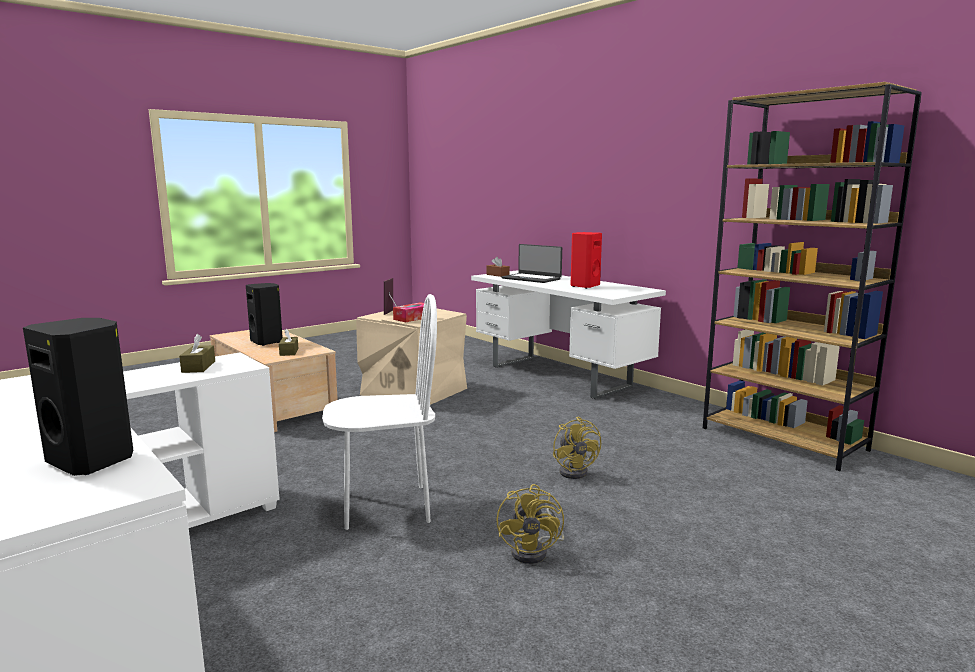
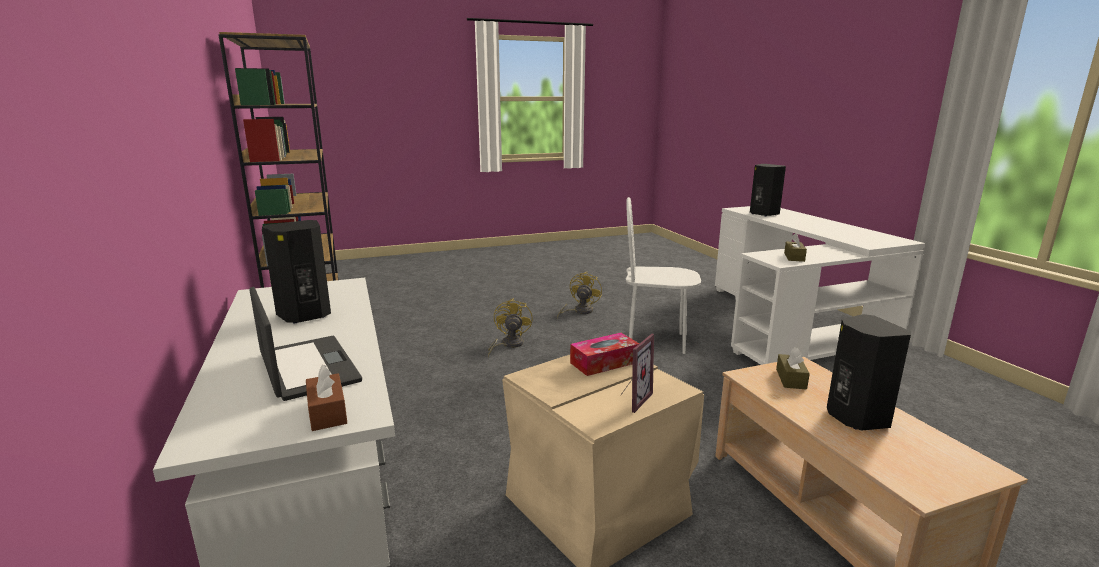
camera: 160 degrees left, 5 degrees up
(584, 286) = (306, 315): red speaker -> black speaker

